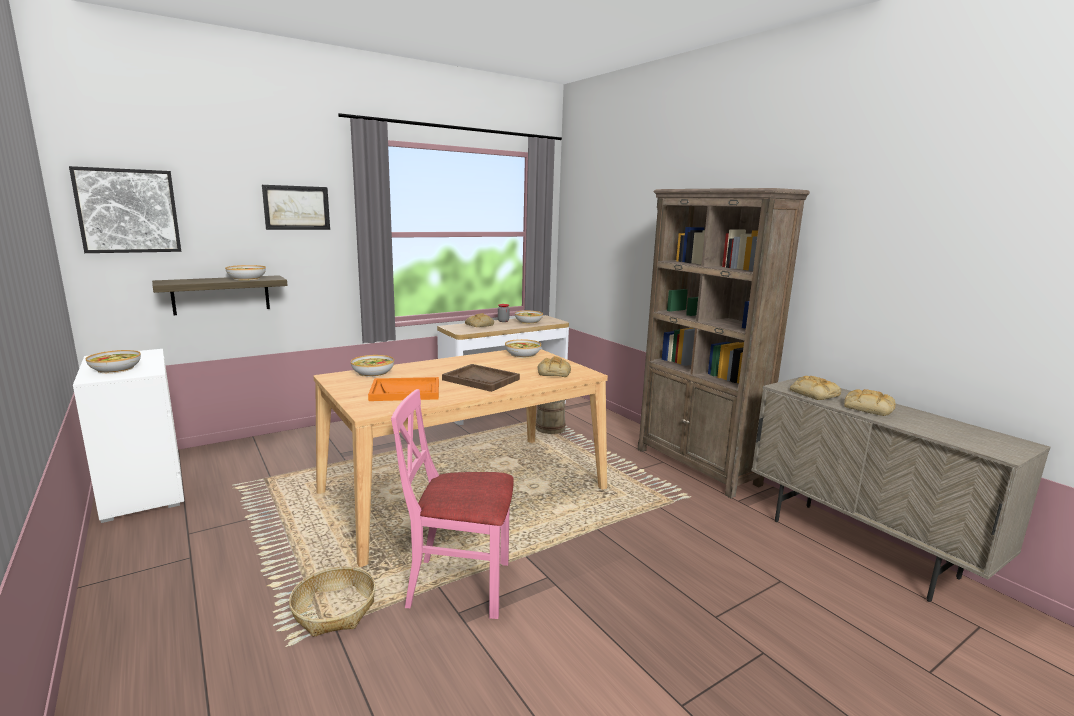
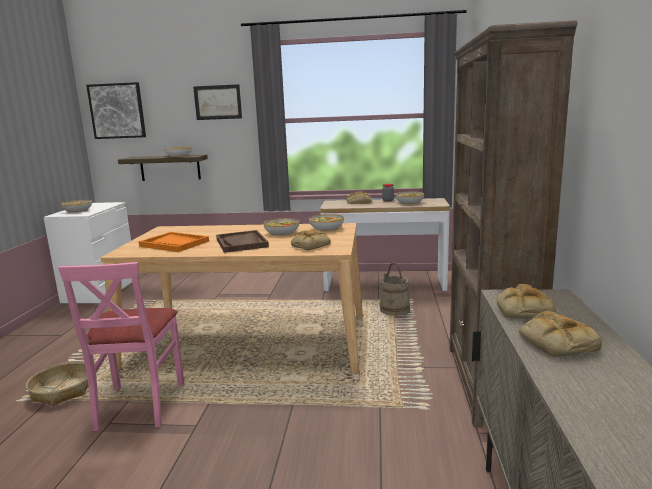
camera: 40 degrees right, 0 degrees up
(373, 373) = (191, 229): bowl -> bowl (282, 233)
(459, 585) = (139, 405): pink chair -> pink chair turned 135 degrees counterclockwise

